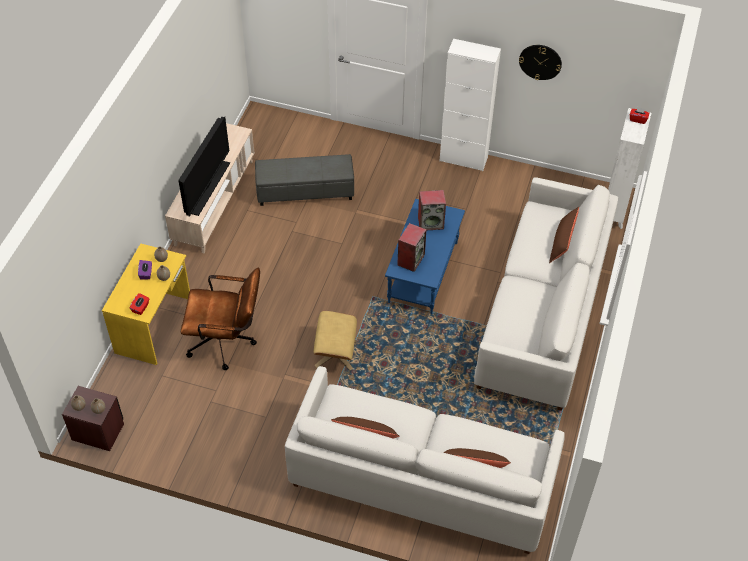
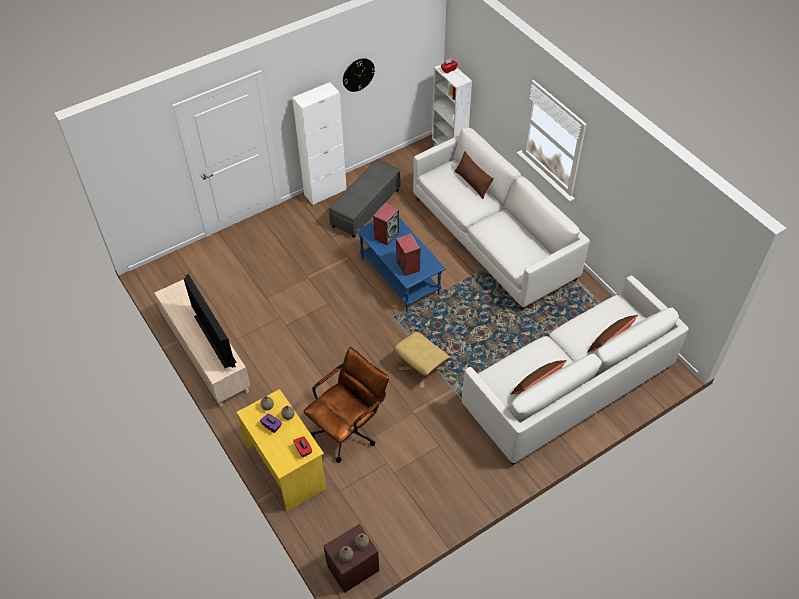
camera: 50 degrees left, 0 degrees up
(305, 191) = (256, 293): grey ottoman -> grey ottoman (365, 208)

